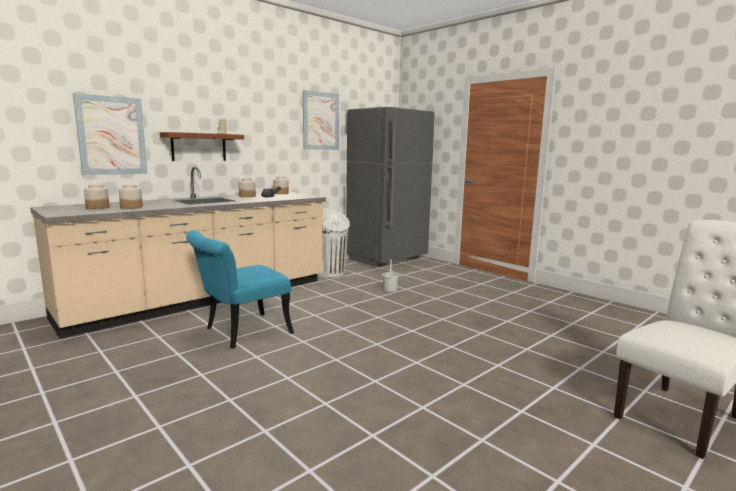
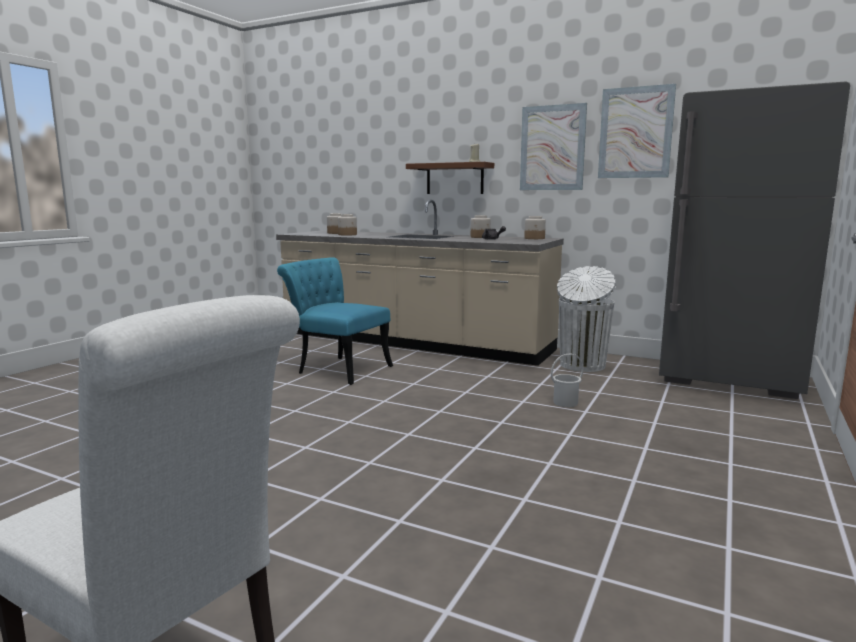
camera: 70 degrees right, 0 degrees up
(112, 135) = (380, 170): picture -> picture (552, 148)

